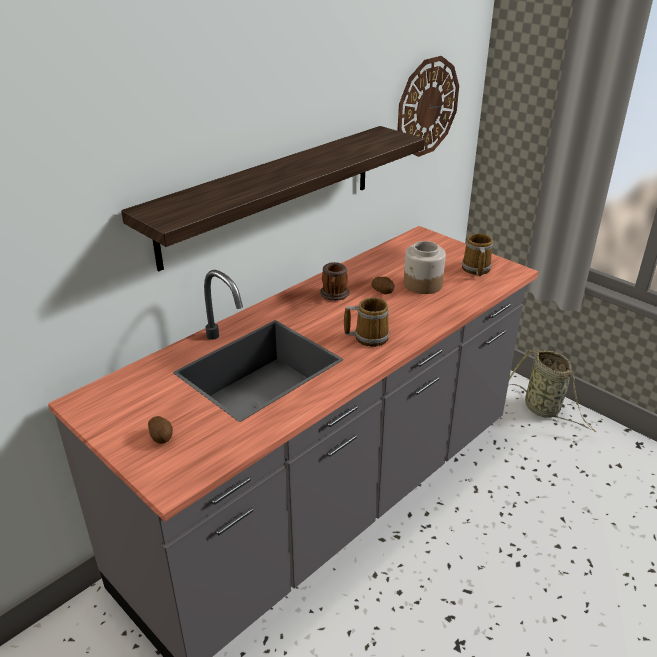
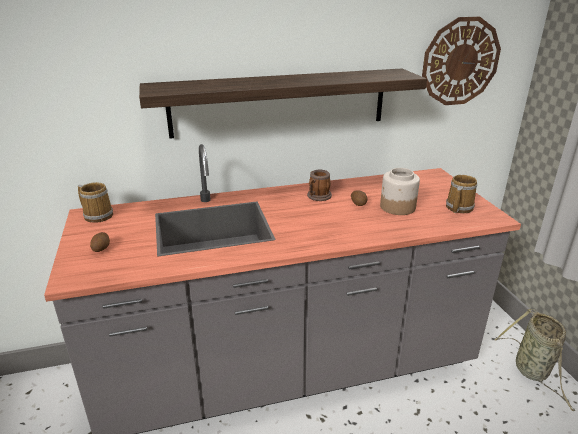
camera: 30 degrees right, 5 degrees down
(369, 336) = (312, 230): mug -> mug (98, 215)

